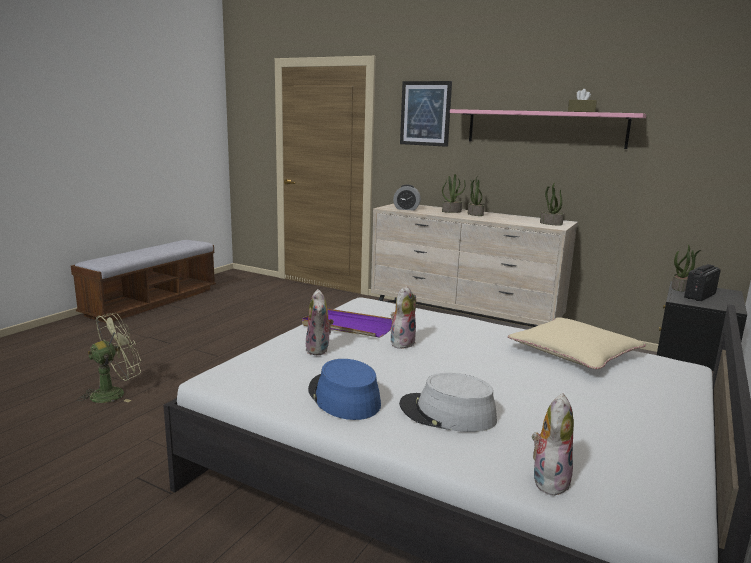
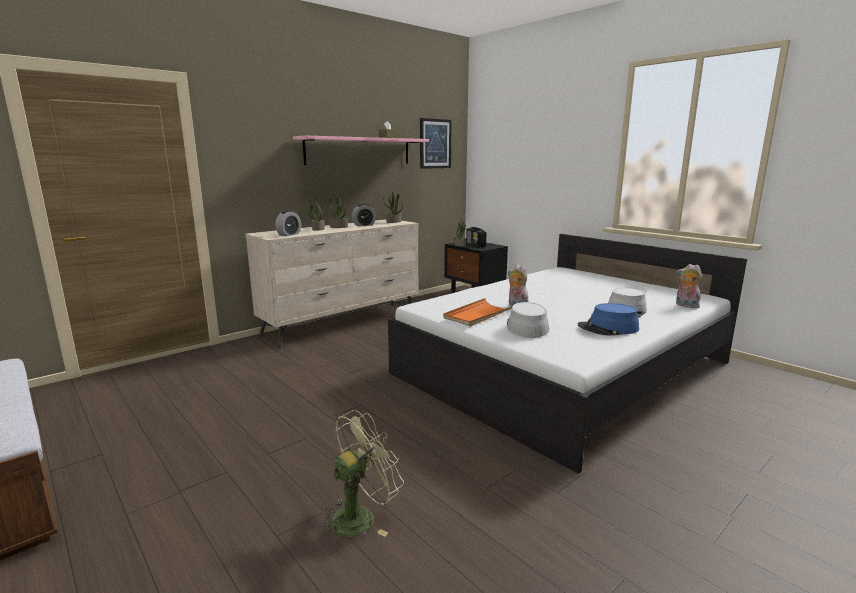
camera: 70 degrees left, 0 degrees up
(114, 393) = (360, 516): green fan -> green fan turned 75 degrees clockwise
(319, 350) = (526, 326): plush toy -> grey hat
(347, 326) = (478, 315): purple tray -> orange tray
(425, 113) = (258, 139): picture -> picture (435, 143)
(501, 218) = (364, 225): none -> alarm clock
(574, 352) = (541, 279): beige pillow -> none

